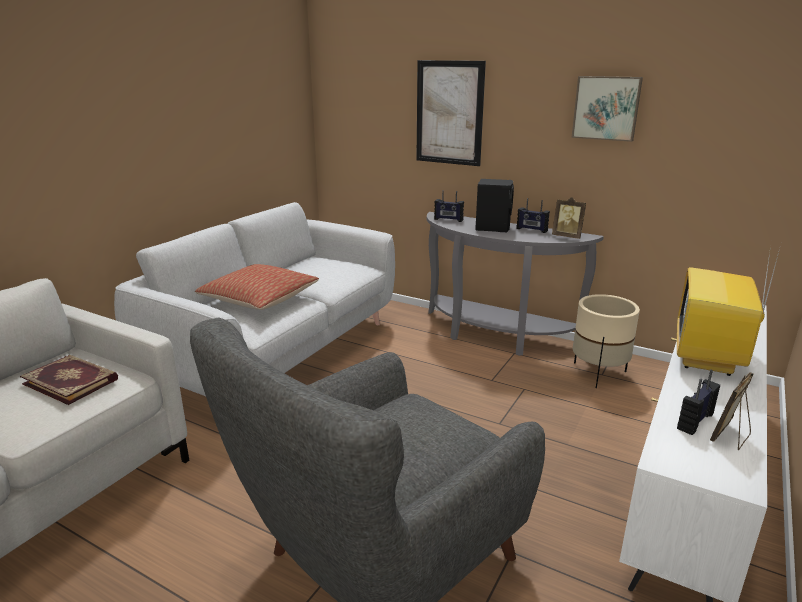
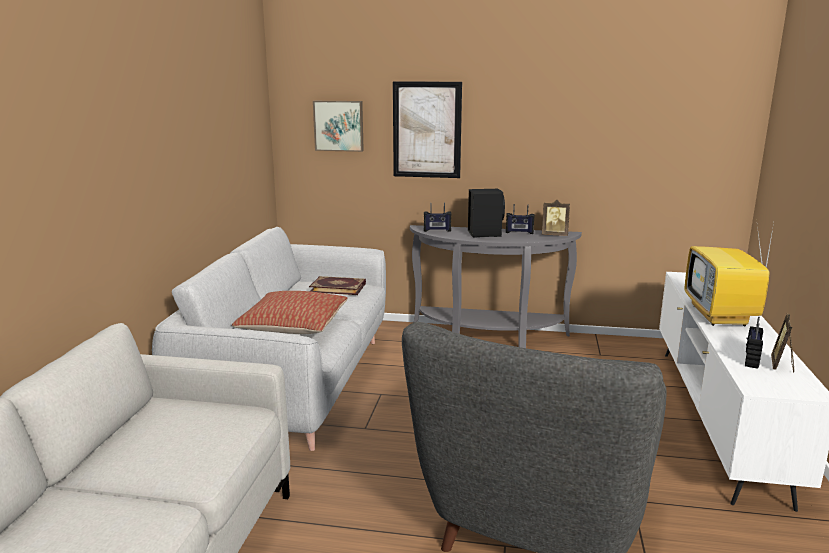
camera: 20 degrees left, 5 degrees down
(72, 381) = (195, 424): book -> book (338, 287)
(598, 374) = (597, 355): beige planter -> none
(606, 108) = (575, 121): picture -> picture (339, 125)

